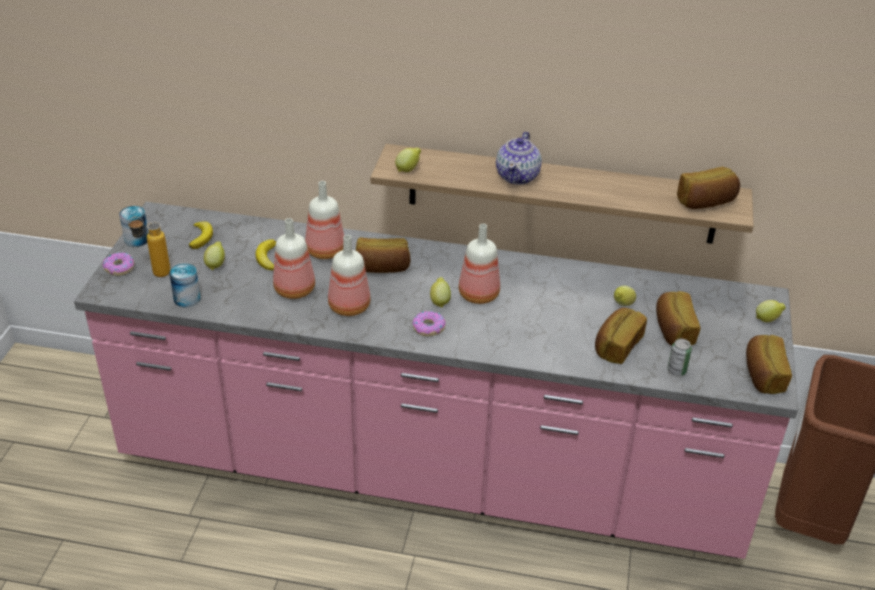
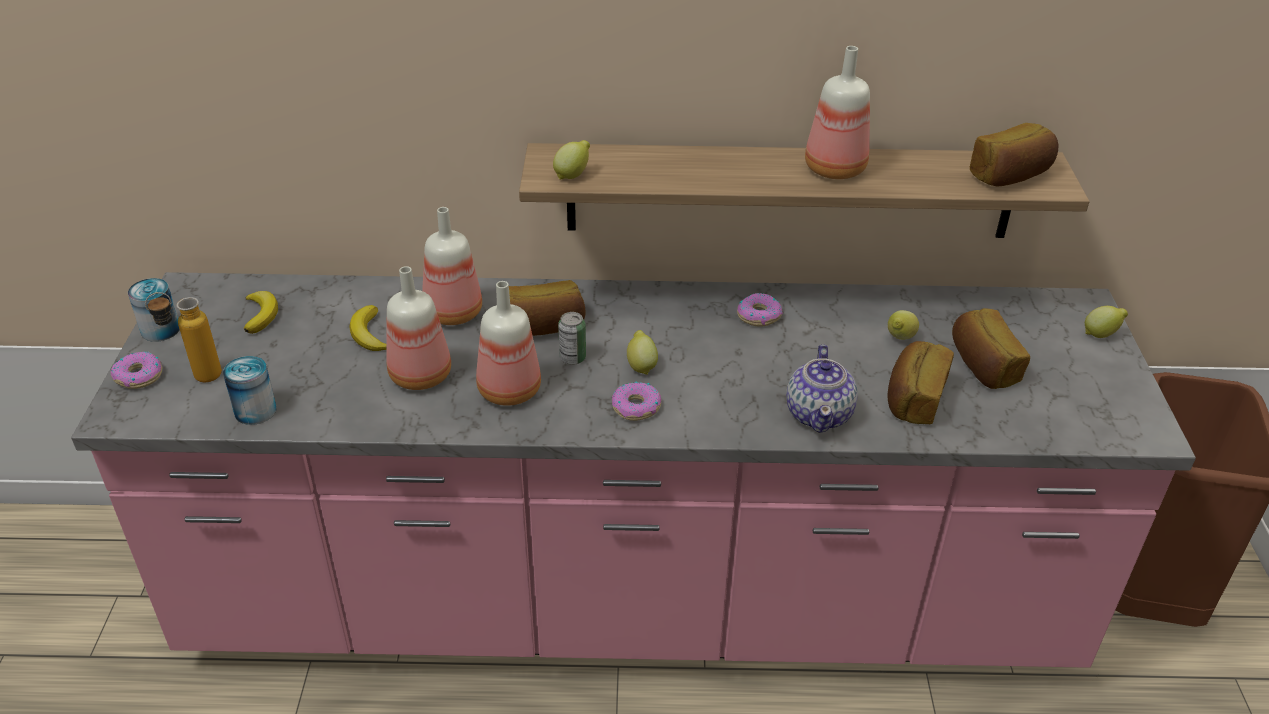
camera: 10 degrees left, 0 degrees up
(216, 264) = (291, 352): lemon -> none
(477, 294) = (692, 349): bottle -> bottle (832, 169)
(518, 176) = (735, 168): teapot -> teapot (819, 414)
(530, 277) = (758, 315): none -> donut
(676, 371) = (1009, 423): can -> can (572, 358)
(763, 376) = (1128, 414): bread -> none

